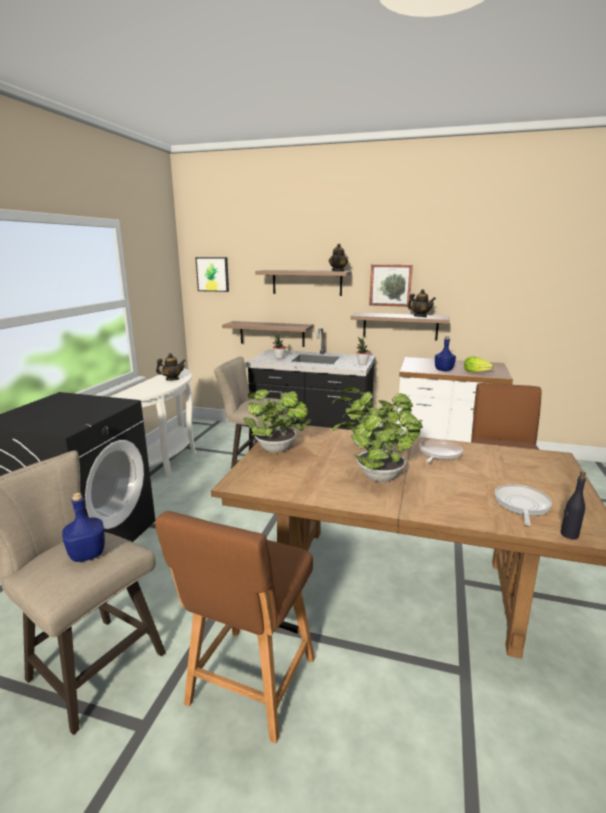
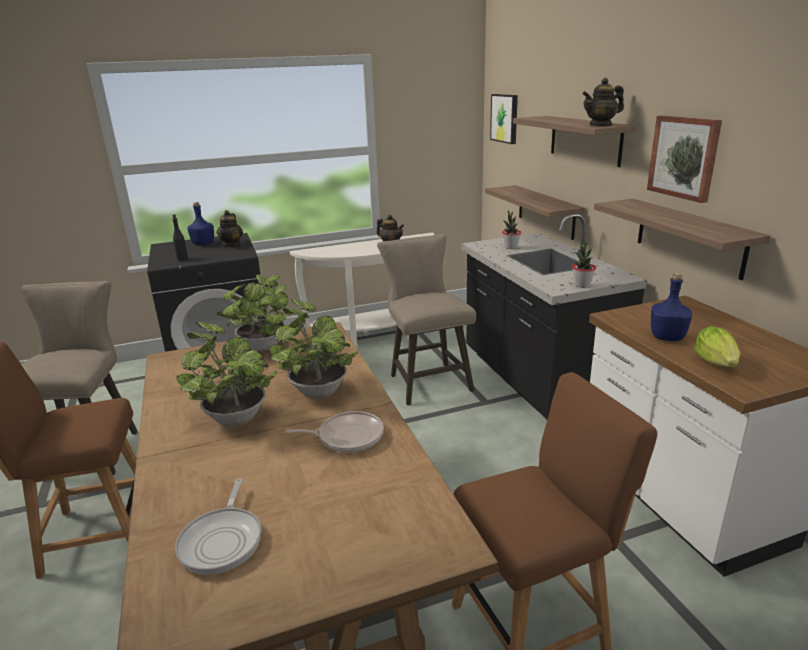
camera: 55 degrees right, 5 degrees up
(86, 555) = (56, 361): blue bottle -> blue bottle (203, 244)
(420, 316) = (696, 226): teapot -> teapot (232, 244)
(521, 505) = (223, 540): frying pan -> frying pan turned 105 degrees clockwise
(569, 535) = (150, 601): black bottle -> black bottle (182, 259)

